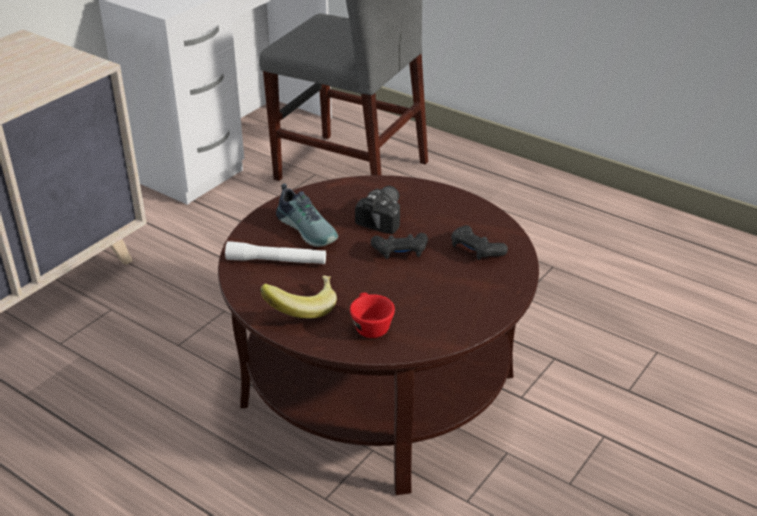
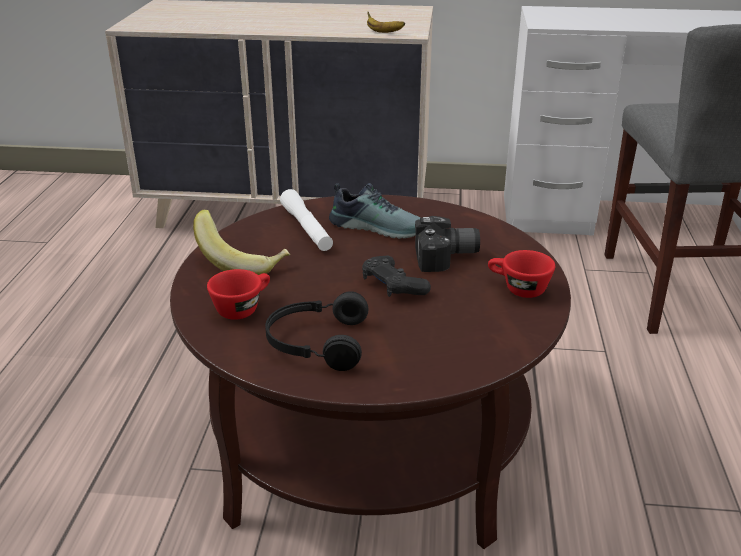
camera: 60 degrees right, 5 degrees down
(68, 75) = (383, 32): none -> banana
(308, 228) = (377, 226): shoe -> shoe turned 90 degrees counterclockwise
(443, 307) = (316, 343): none -> black headphones
(448, 207) = (518, 289): none -> red cup
(476, 250) = (452, 332): black game controller -> none

